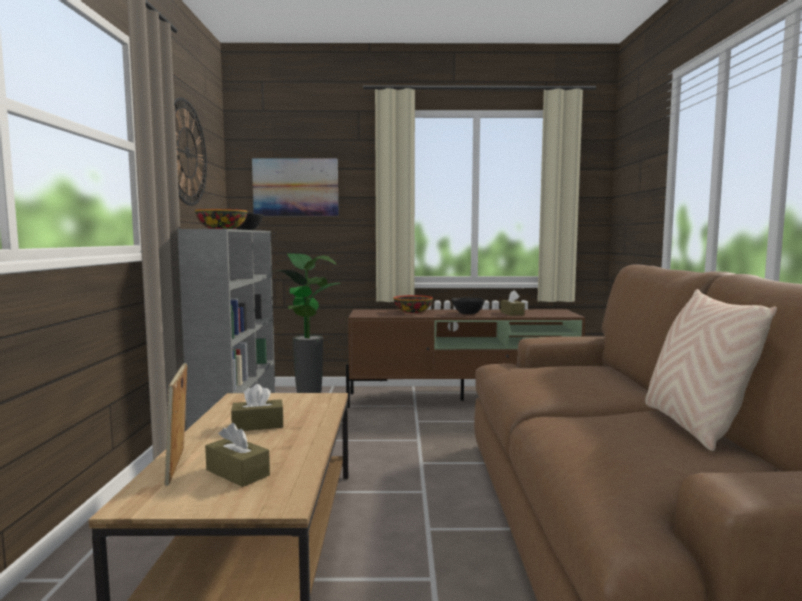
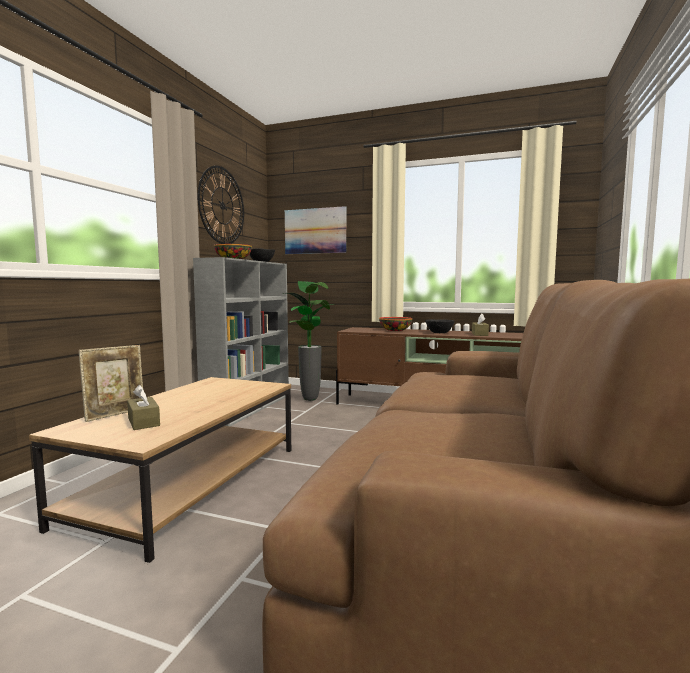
camera: 20 degrees right, 0 degrees up
(178, 467) = (115, 414): picture frame -> picture frame turned 150 degrees counterclockwise
(258, 425) = (199, 397): brown tissue box -> none
(693, 426) = (510, 427): beige pillow -> none

